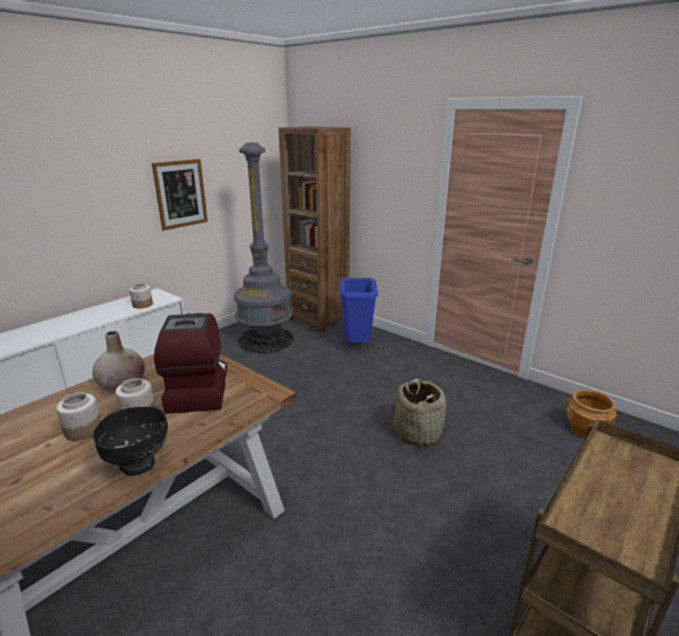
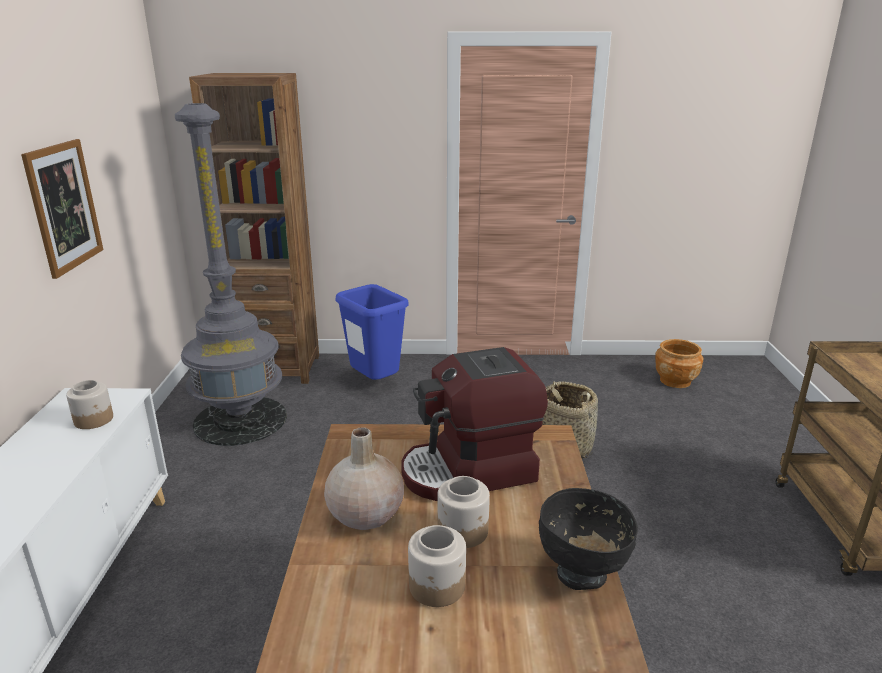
camera: 40 degrees left, 0 degrees up
(197, 389) = (470, 472): coffee machine -> coffee machine turned 60 degrees counterclockwise

